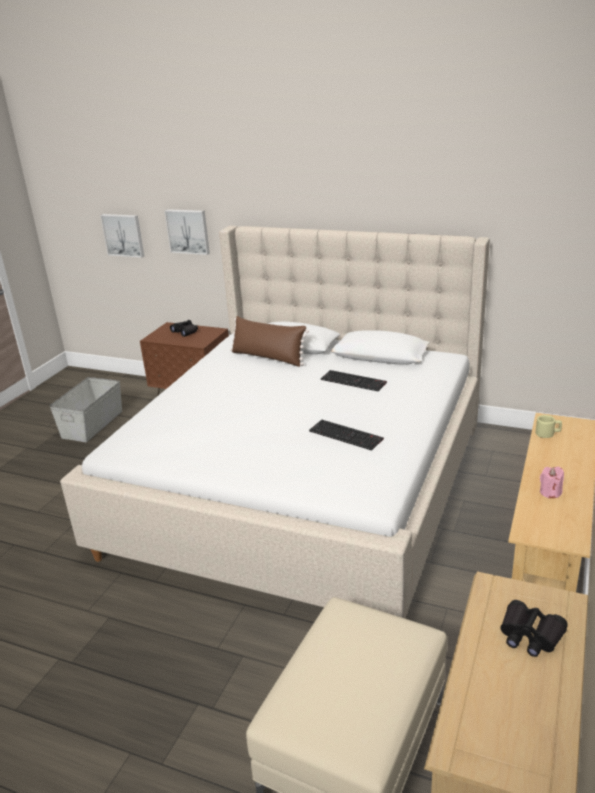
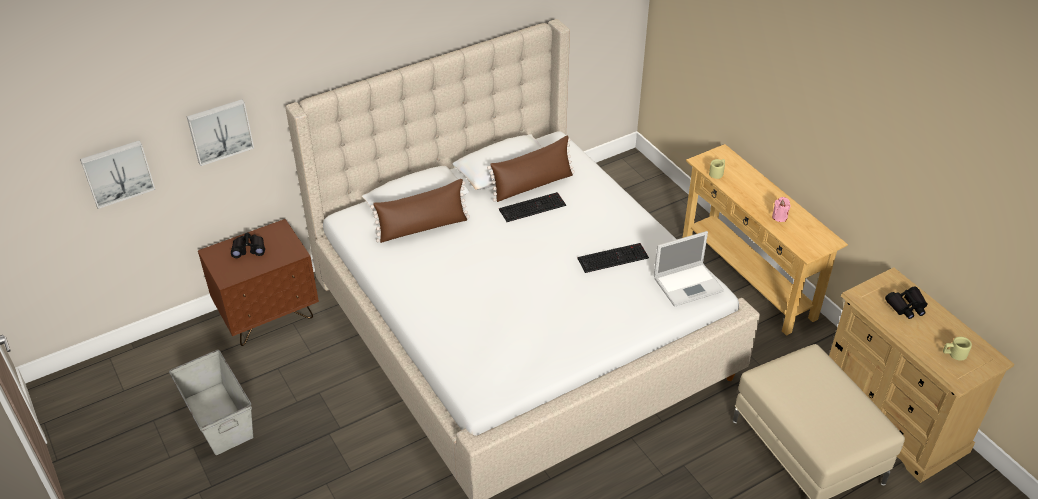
camera: 55 degrees left, 15 degrees up
(368, 484) = (689, 284): none -> laptop
(379, 371) = (533, 185): none -> brown pillow
(501, 722) = (954, 354): none -> beige mug

